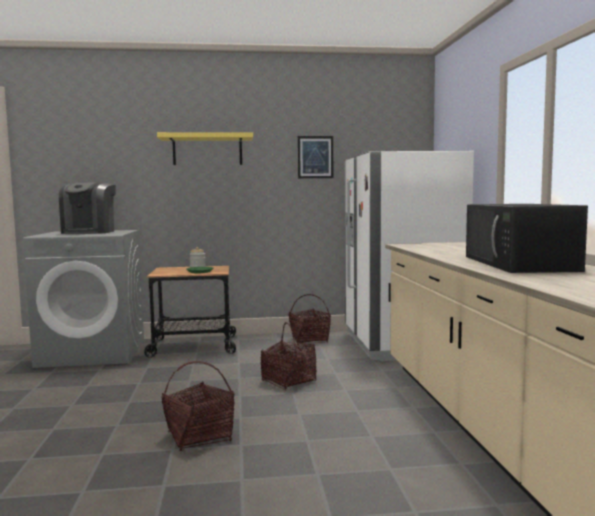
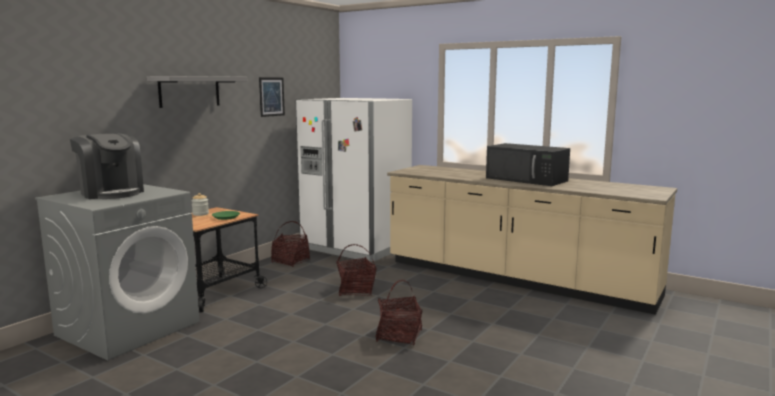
camera: 50 degrees left, 5 degrees up
(207, 150) = (189, 91): yellow shelf -> grey shelf

